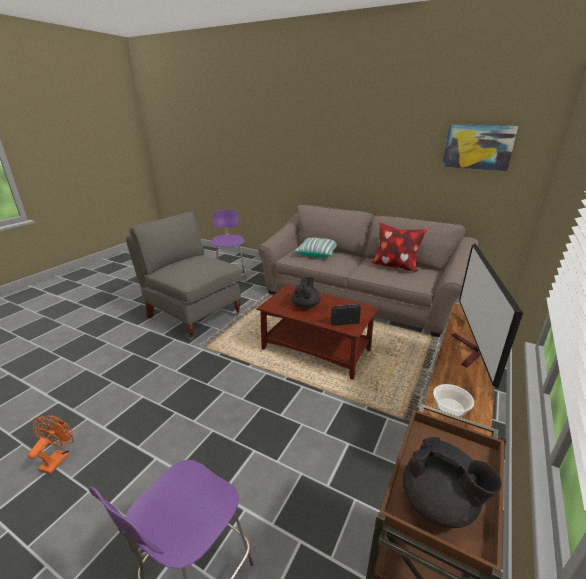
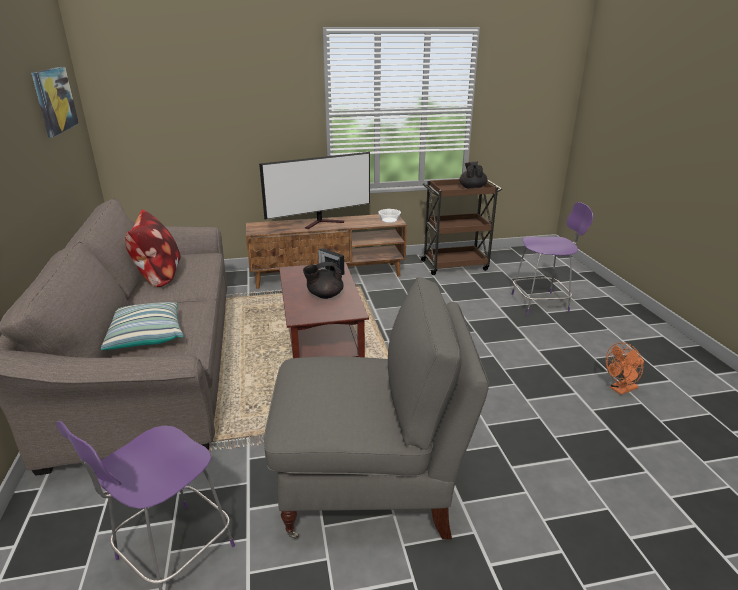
camera: 130 degrees left, 0 degrees up
(193, 315) = (370, 486): grey armchair -> grey armchair turned 90 degrees counterclockwise

